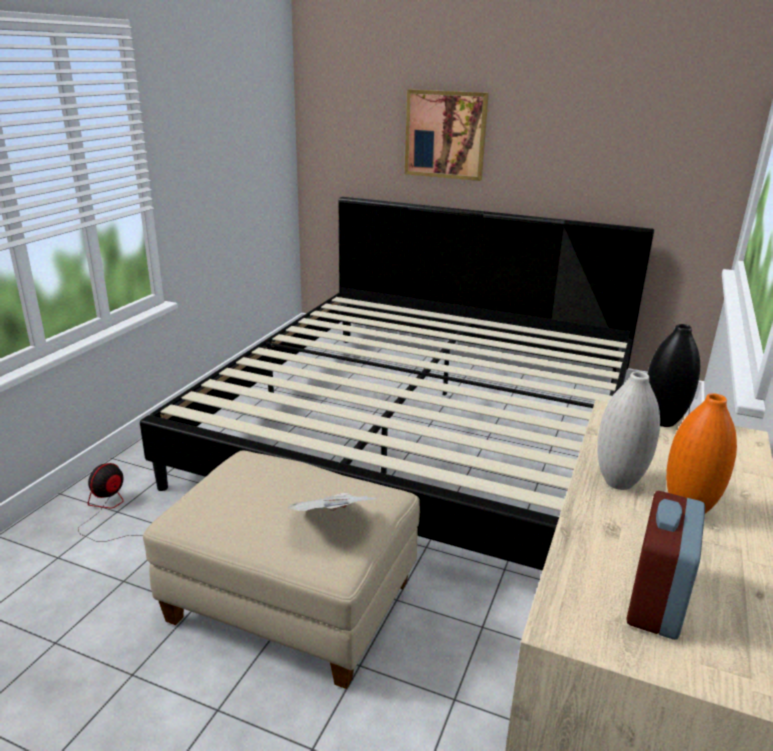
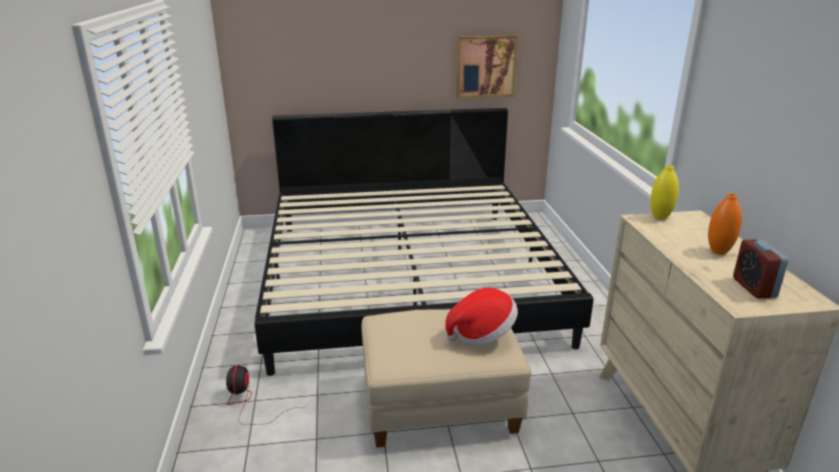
camera: 30 degrees left, 0 degrees up
(333, 521) = (482, 334): newspaper -> hat
(445, 134) = (353, 59): picture -> picture (485, 66)
(618, 482) = (682, 249): white vase -> none
(662, 421) = (660, 217): black vase -> yellow vase

